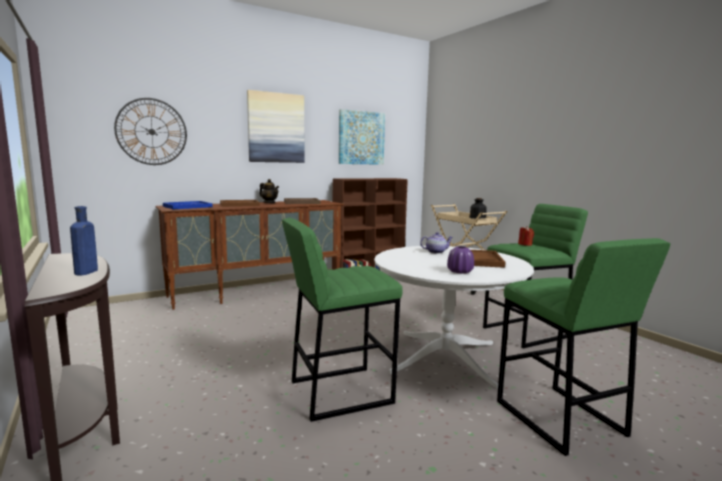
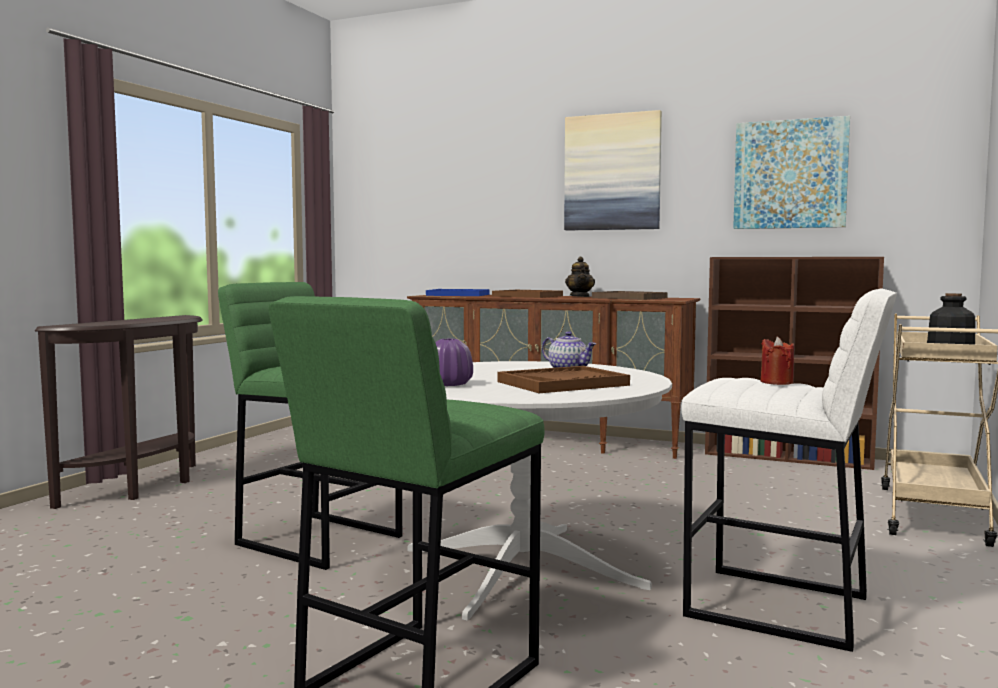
camera: 55 degrees right, 5 degrees down
(85, 272) = (129, 322): blue bottle -> none
(152, 132) = (443, 194): wall clock -> none
(526, 332) = (782, 607): green stool -> white stool

